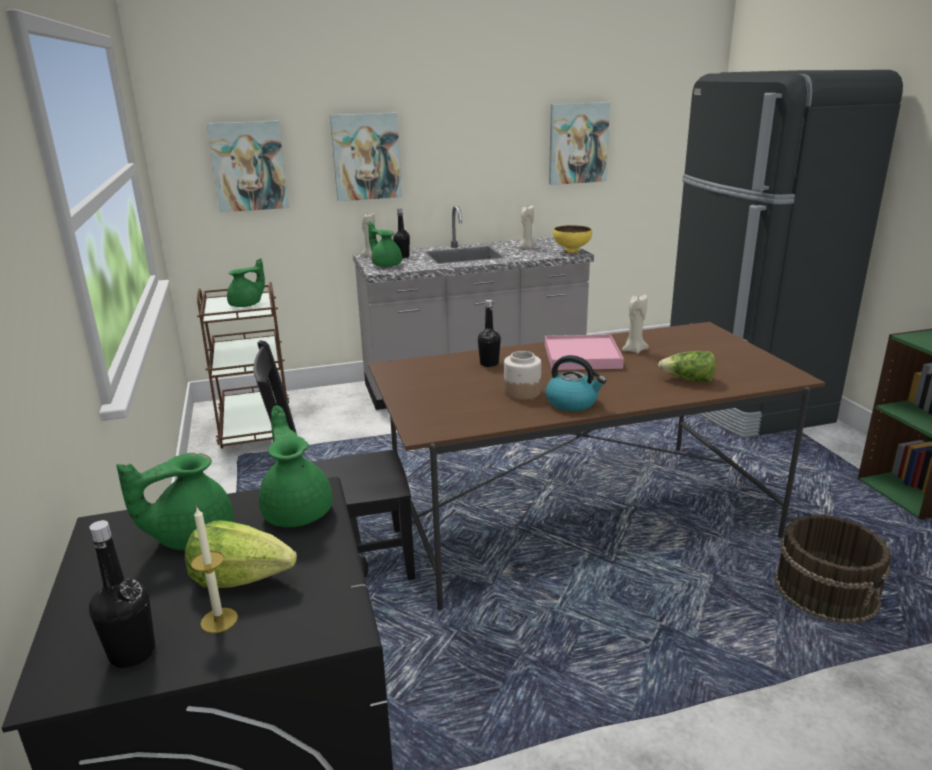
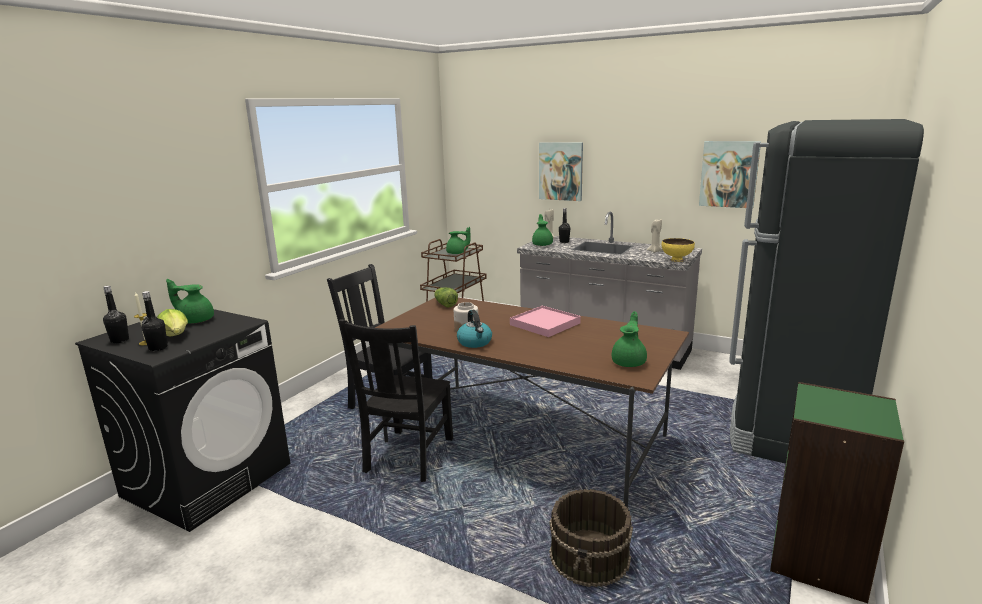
camera: 45 degrees right, 5 degrees down
(249, 166) = (492, 171): picture -> none
(298, 511) = (231, 325): green teapot -> green teapot (629, 362)
(489, 364) = (489, 312): black bottle -> black bottle (158, 348)
(501, 610) = (408, 457): none -> black chair
(634, 350) = (583, 331): beige candle -> none
(688, 380) = (566, 355): lettuce -> lettuce (445, 304)

